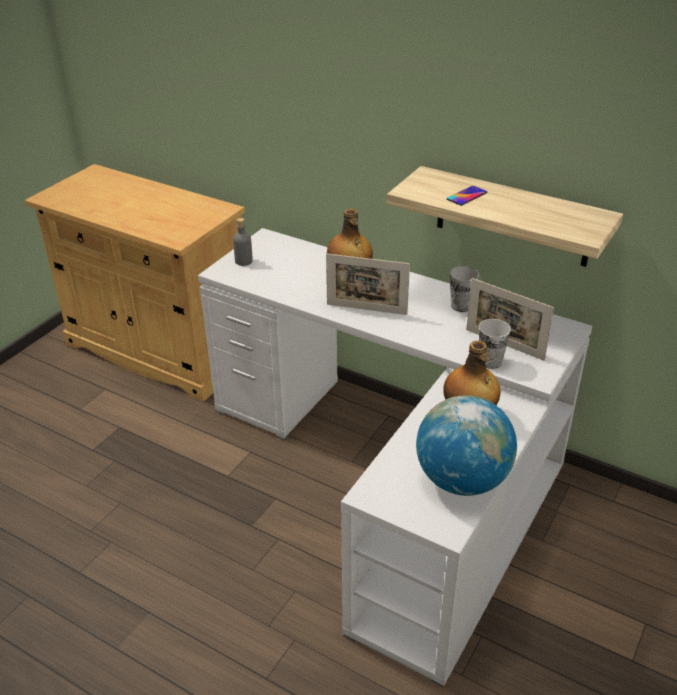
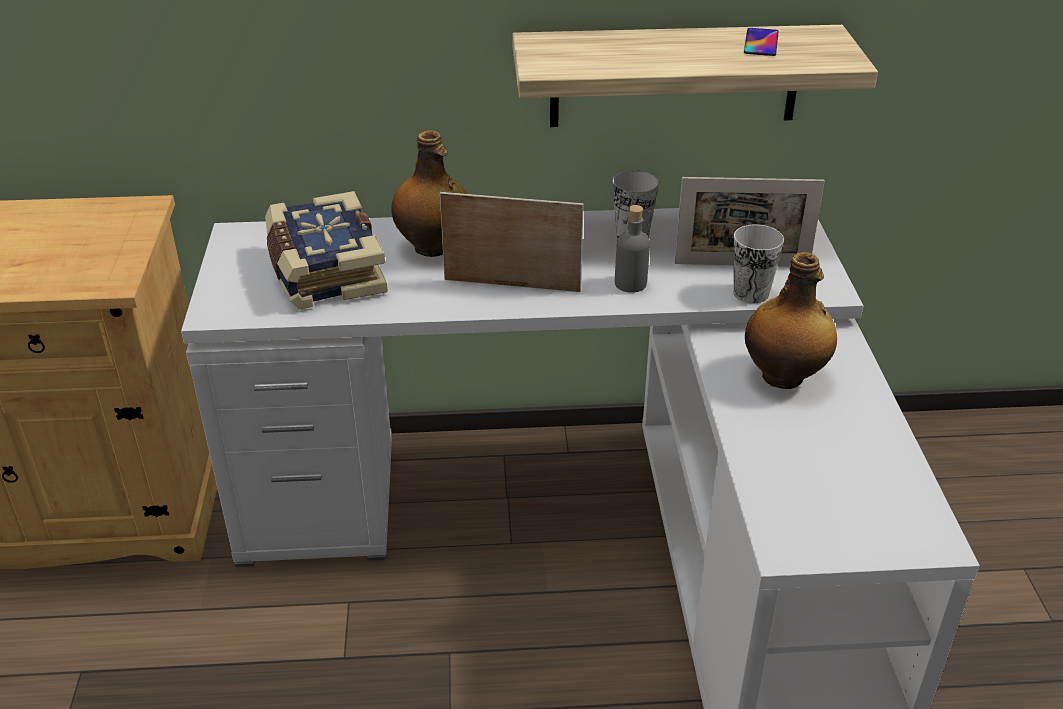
camera: 35 degrees left, 0 degrees up
(244, 261) = (240, 282): grey bottle -> grey bottle (630, 283)
(286, 269) = (324, 271): none -> book
(366, 309) = (512, 285): picture frame -> picture frame turned 150 degrees counterclockwise
(462, 480) = (873, 466): globe -> none
(467, 196) = (633, 54): phone -> phone (761, 42)

